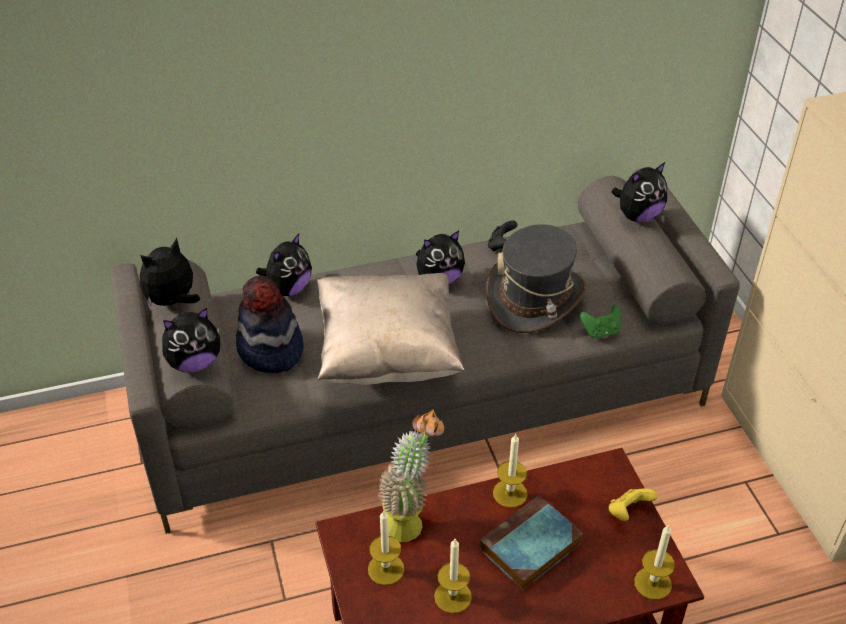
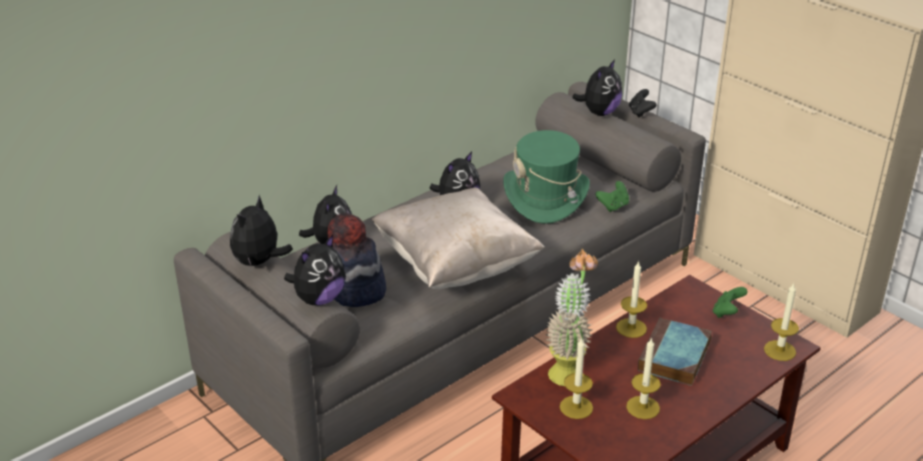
camera: 25 degrees left, 10 degrees down
(501, 245) = (489, 169): black game controller -> black game controller (640, 112)
(535, 298) = (546, 197): grey hat -> green hat
(628, 512) = (727, 313): yellow game controller -> green game controller

